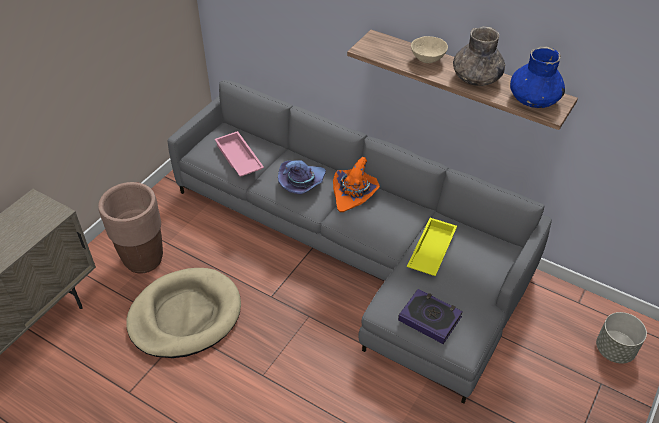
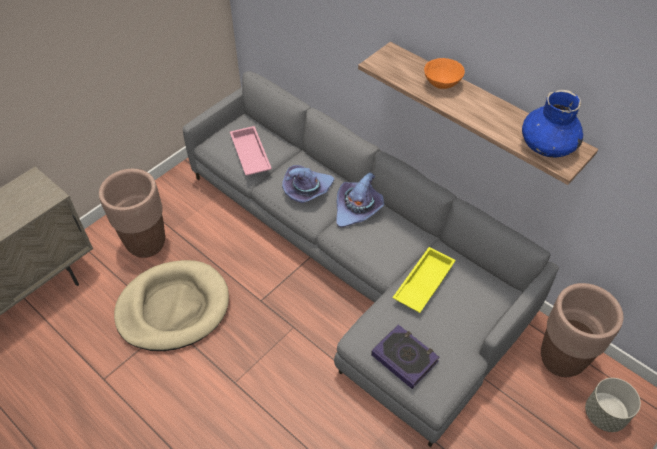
camera: 10 degrees right, 5 degrees up
(354, 193) = (358, 208): orange hat -> purple hat
(427, 59) = (442, 84): beige bowl -> orange bowl
(476, 78) = (489, 112): grey vase -> none
(565, 308) = (561, 359): none -> brown planter

